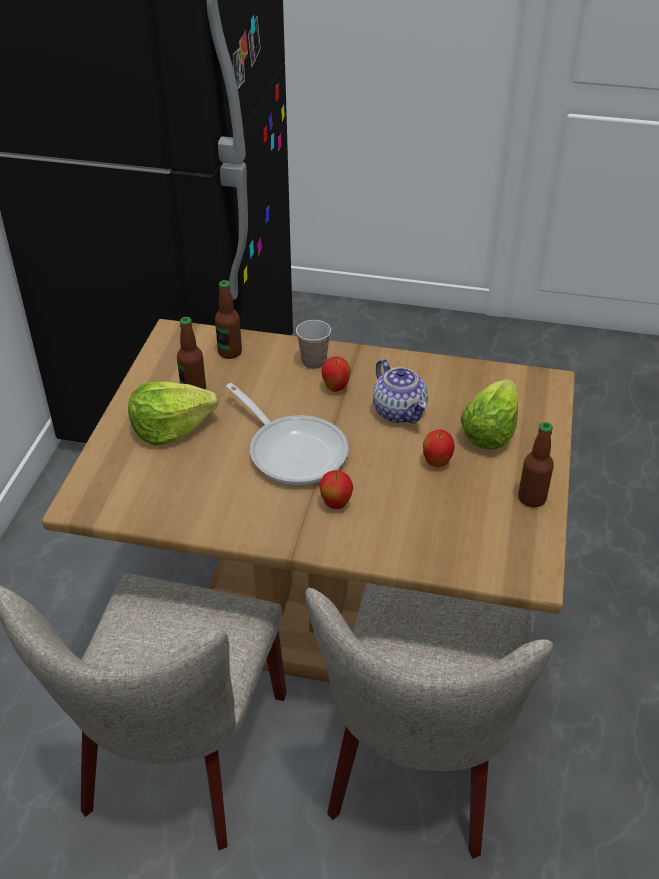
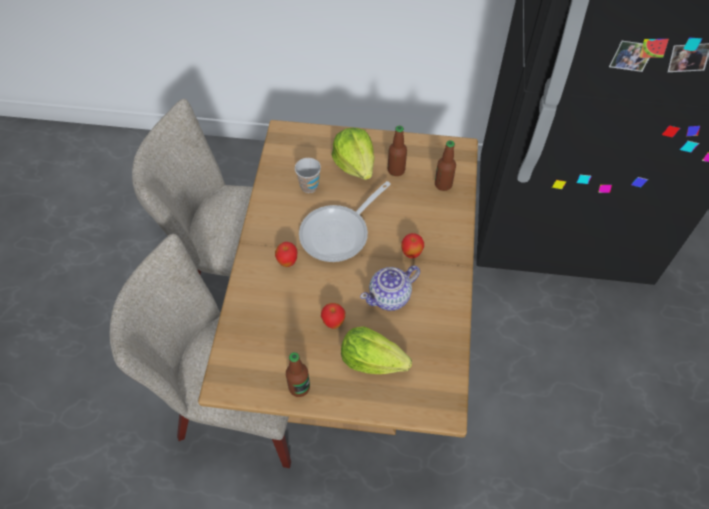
camera: 85 degrees right, 15 degrees up
(313, 362) = (441, 237): cup -> cup (309, 186)

